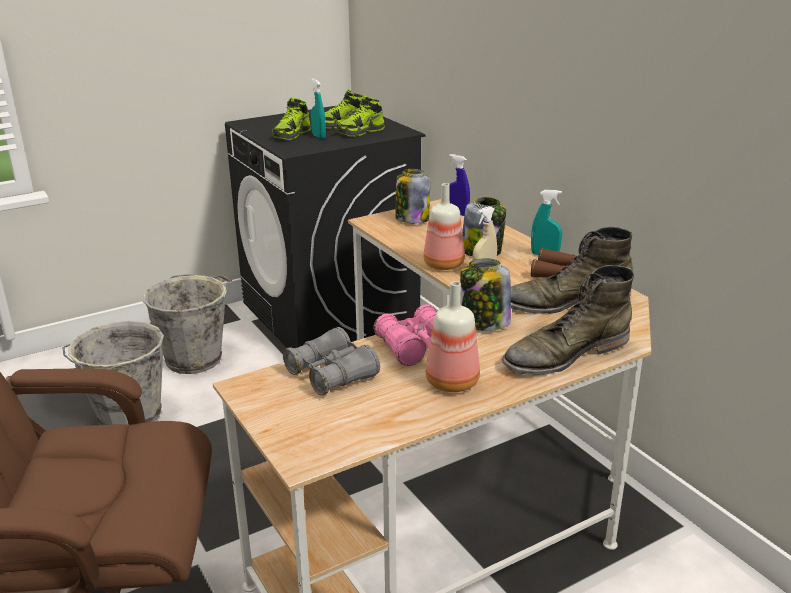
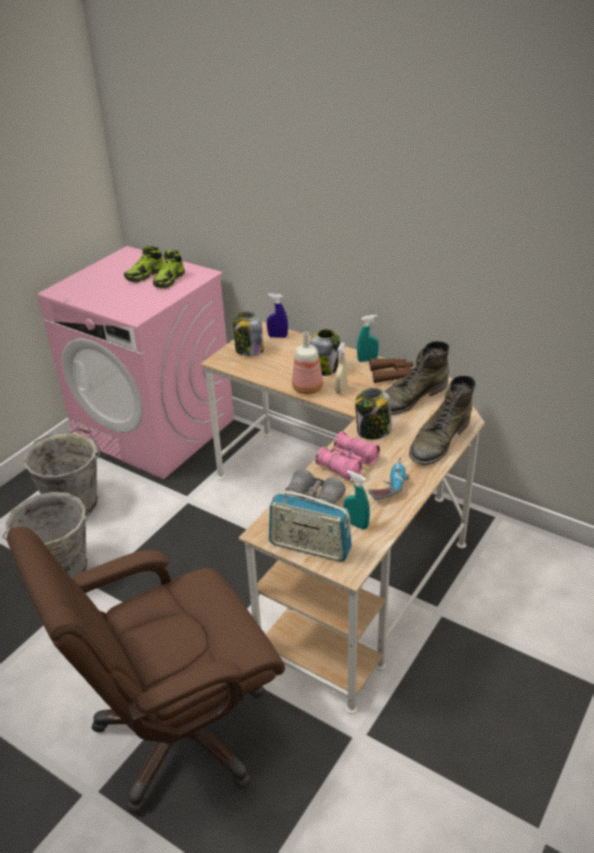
camera: 25 degrees left, 10 degrees up
(282, 418) = (310, 547): none -> radio
(292, 134) = (114, 296): shoe -> none
(318, 136) = (139, 294): turquoise spray bottle -> turquoise spray bottle (356, 524)
(330, 314) = (156, 430): black washing machine -> pink washing machine
(450, 383) = (389, 485): bottle -> power drill

